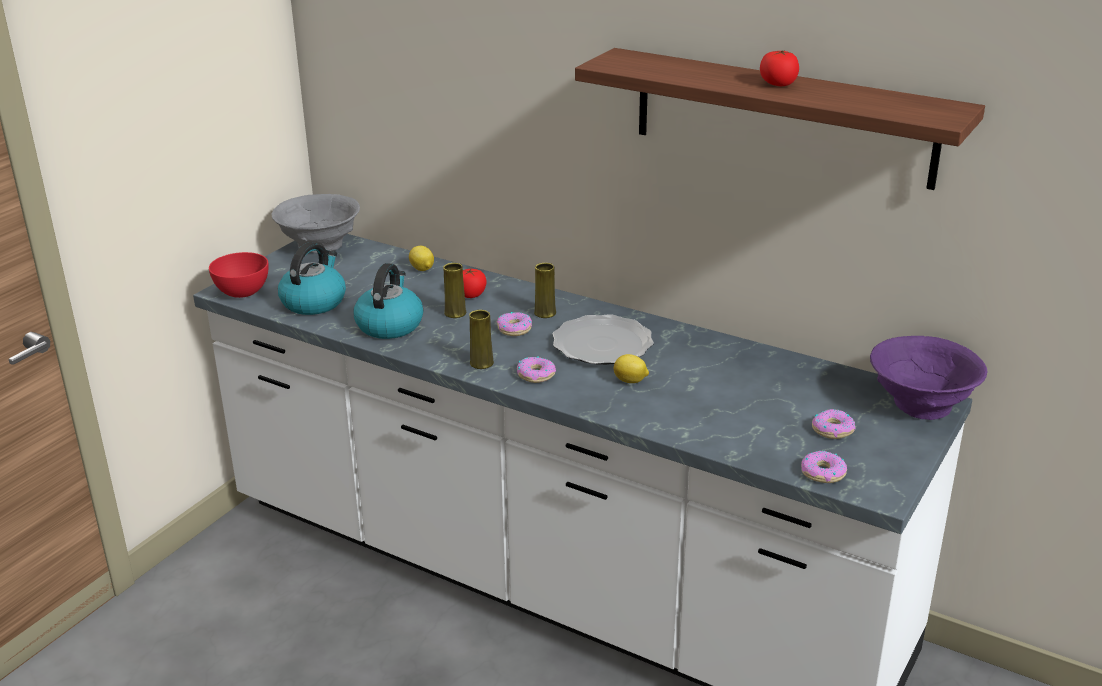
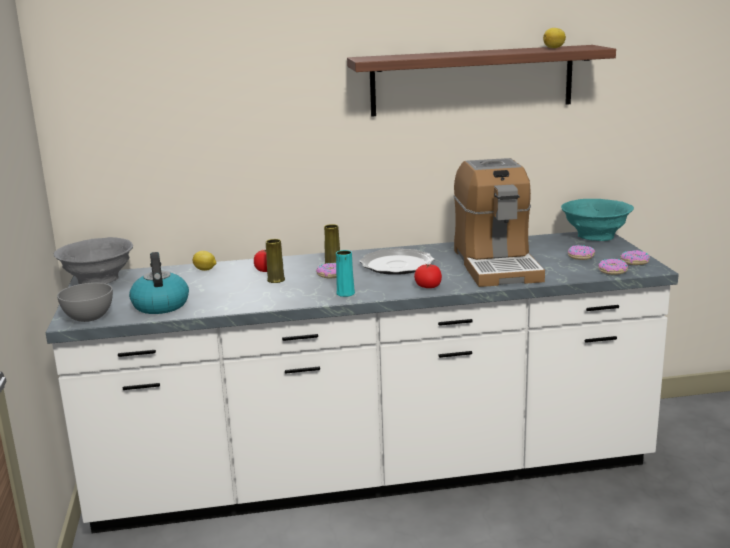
camera: 40 degrees left, 10 degrees down
(242, 292) = (88, 318): red bowl -> grey bowl
(389, 325) = (243, 298): kettle -> none
(481, 363) = (345, 293): yellow vase -> turquoise vase
(536, 375) = (389, 287): donut -> donut (634, 262)
(630, 381) = (446, 272): lemon -> lemon (554, 48)
(705, 395) = (496, 265): none -> coffee machine
(778, 84) = (484, 52): tomato -> tomato (428, 287)
(921, 405) = (595, 237): purple bowl -> turquoise bowl

